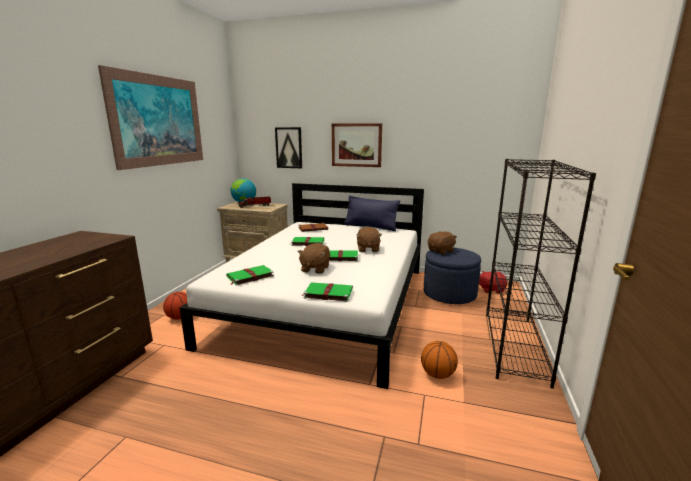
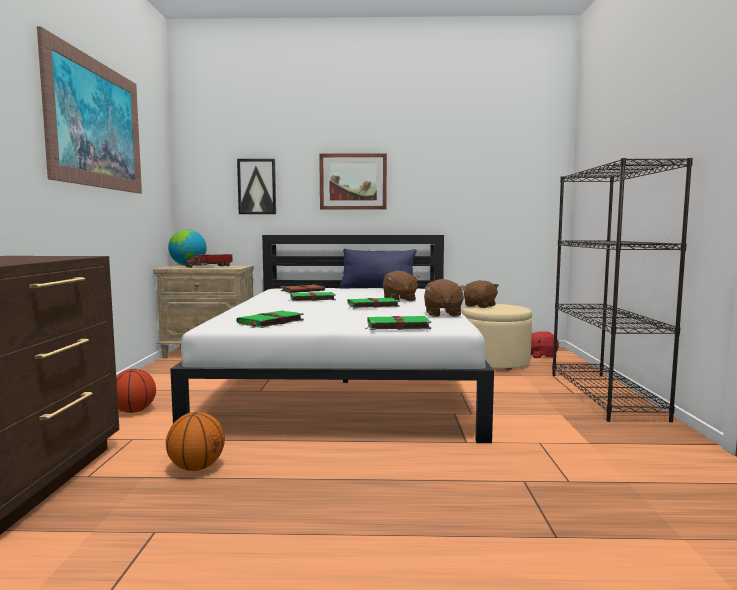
camera: 15 degrees left, 10 degrees down
(315, 269) = (351, 314): brown plush toy -> brown plush toy (442, 314)
(437, 375) = (540, 425): basketball -> basketball (196, 468)
(449, 294) = (495, 362): blue ottoman -> beige ottoman

